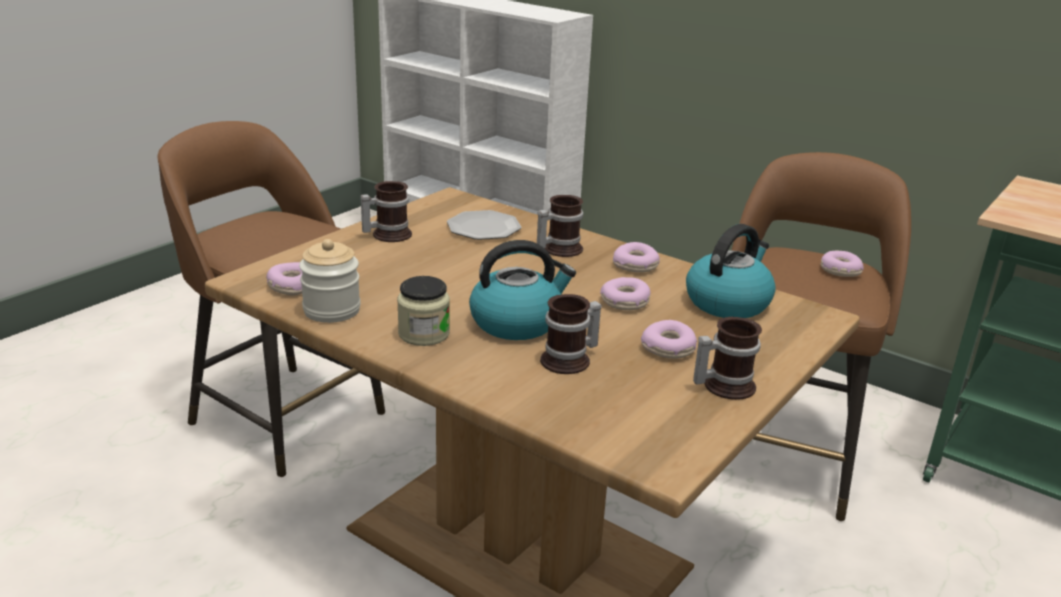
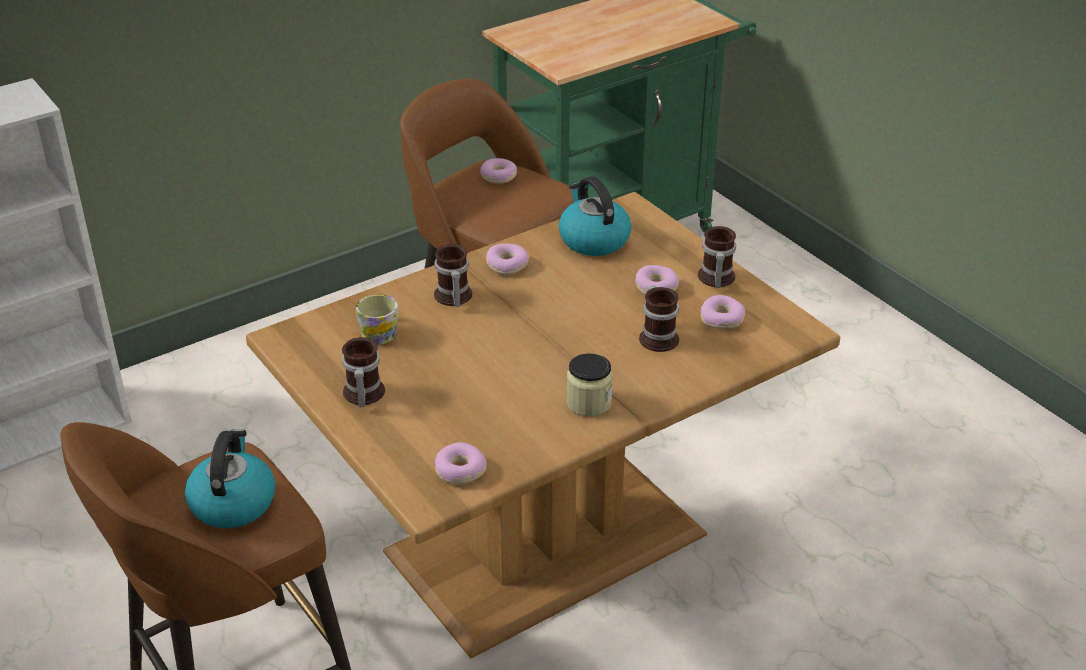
camera: 70 degrees left, 10 degrees up
(332, 310) = (522, 450): jar -> none
(483, 228) = (380, 331): plate -> mug
(517, 322) = (586, 349): kettle -> kettle (233, 502)
(625, 302) = (573, 288): donut -> donut (722, 319)

